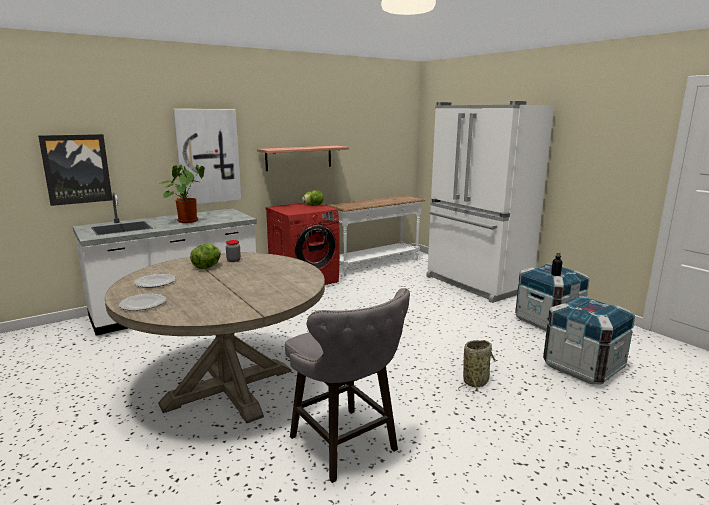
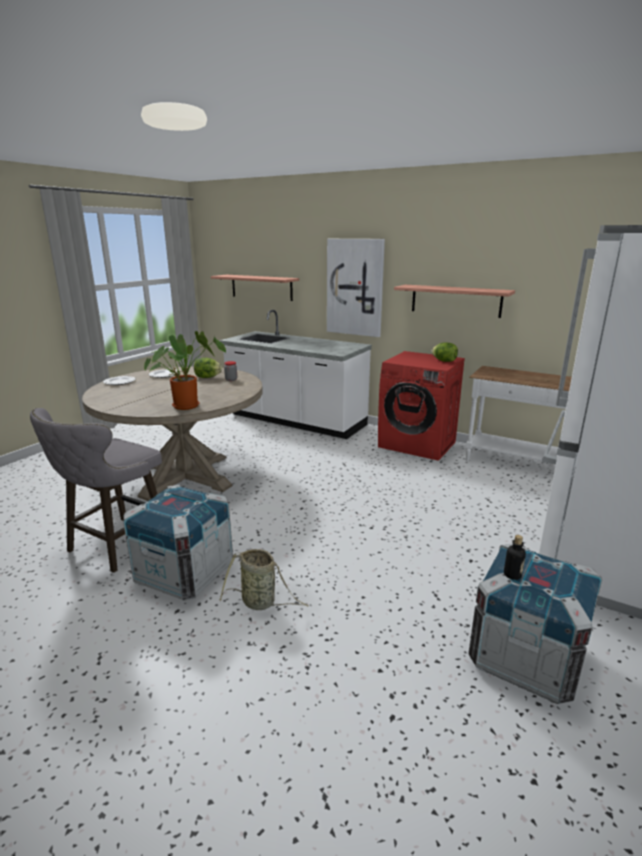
camera: 65 degrees right, 5 degrees up
(77, 169) = (261, 287): picture -> shelf
(187, 220) = (306, 344): potted plant -> potted plant (188, 405)
(583, 367) = (372, 714): crate -> crate (184, 574)

